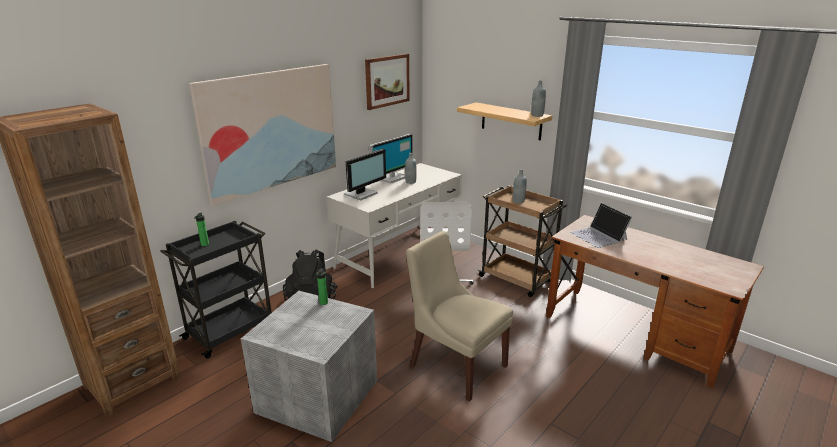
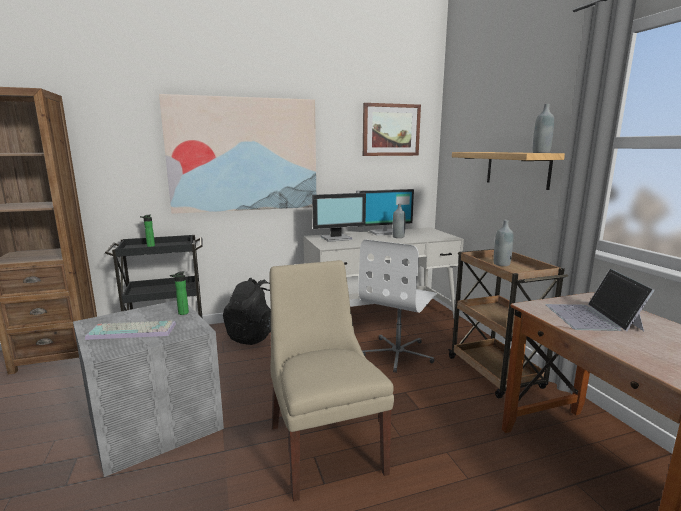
camera: 30 degrees right, 10 degrees down
(311, 329) = (134, 331): none -> keyboard

